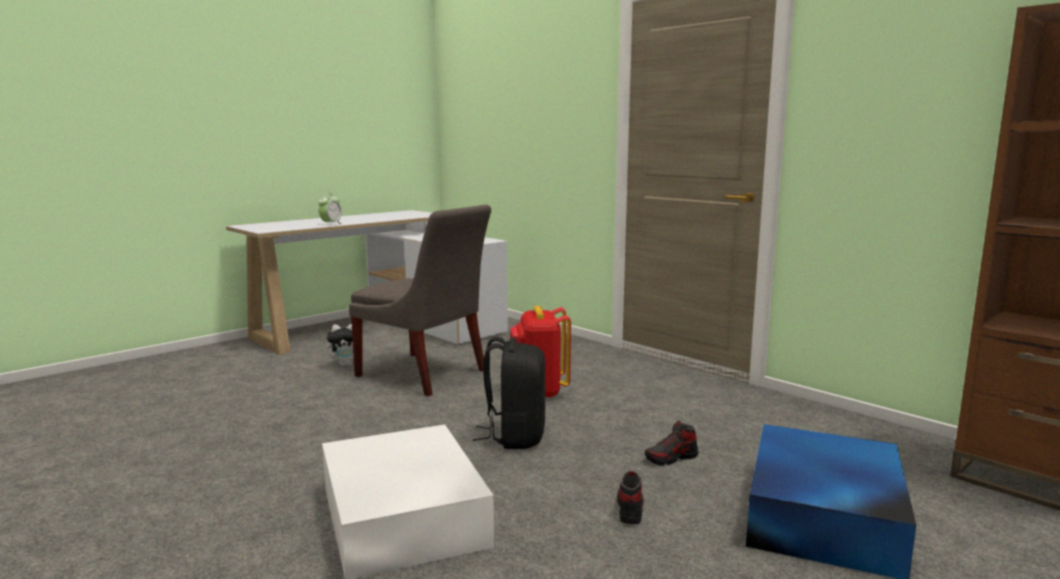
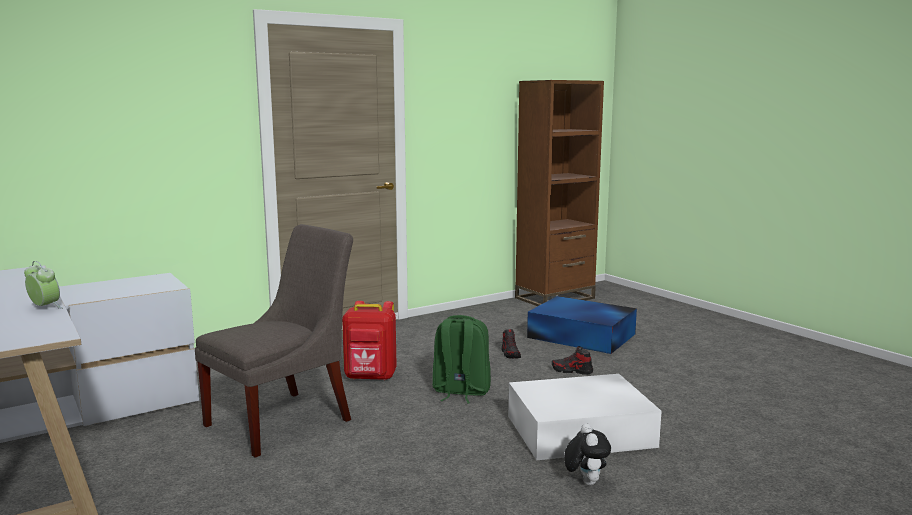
camera: 80 degrees left, 0 degrees up
(347, 364) = (204, 464): plush toy -> plush toy (585, 481)
(514, 436) = (460, 391): black backpack -> green backpack

